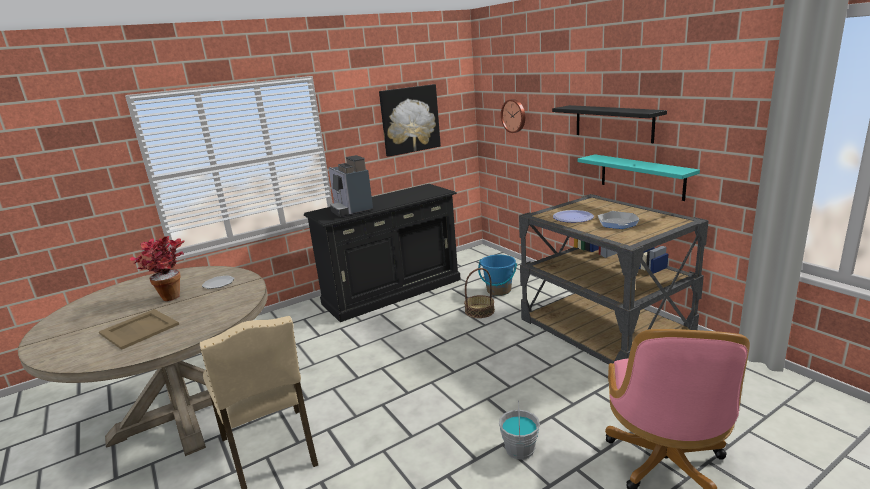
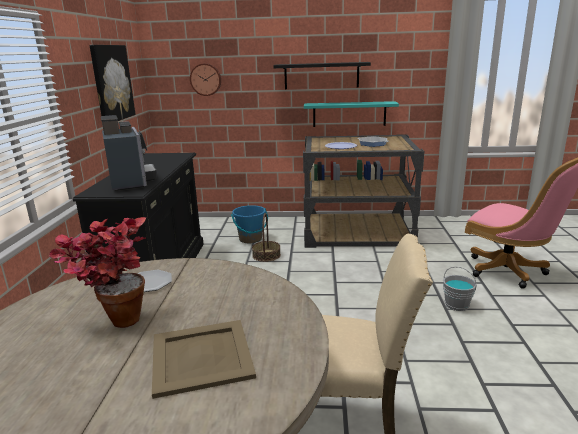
camera: 55 degrees left, 0 degrees up
(351, 209) = (132, 182): coffee machine -> coffee machine turned 120 degrees counterclockwise

